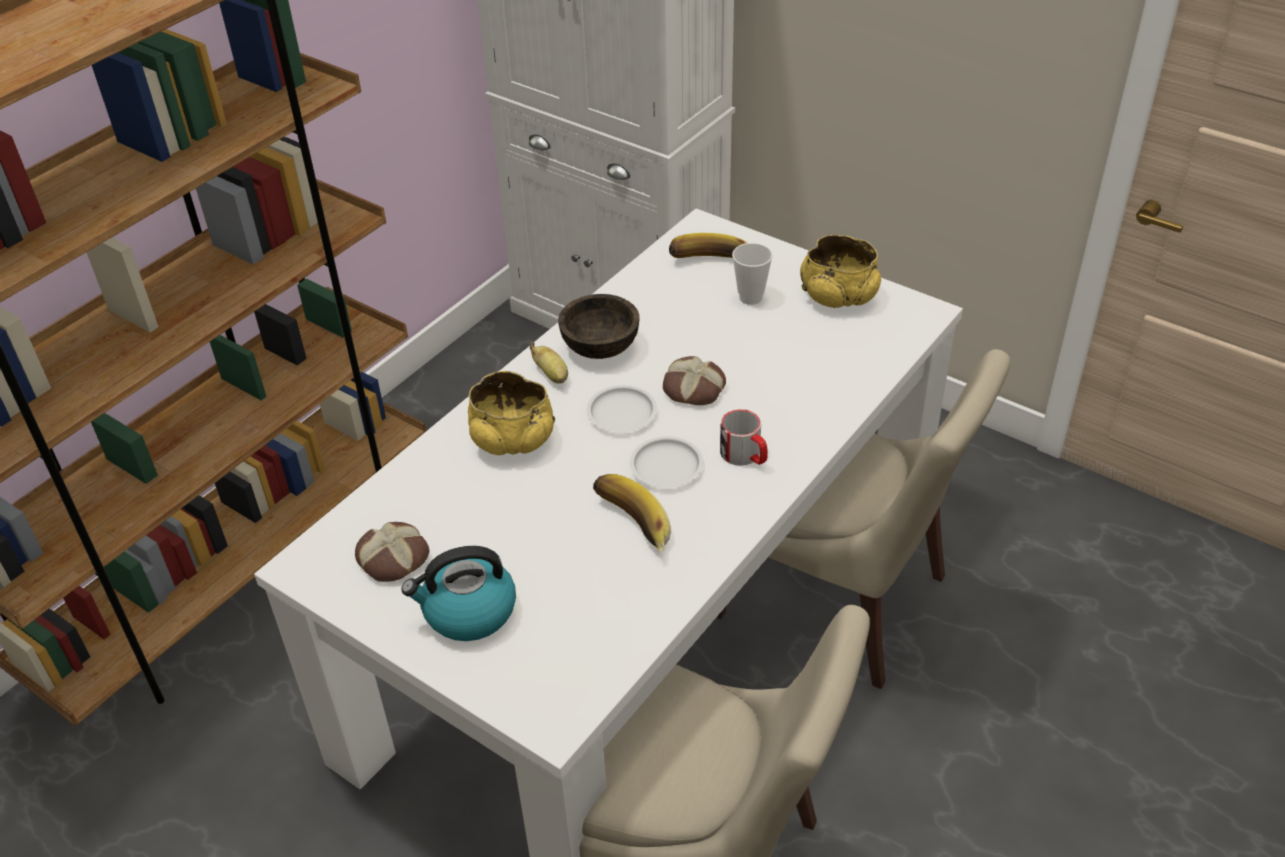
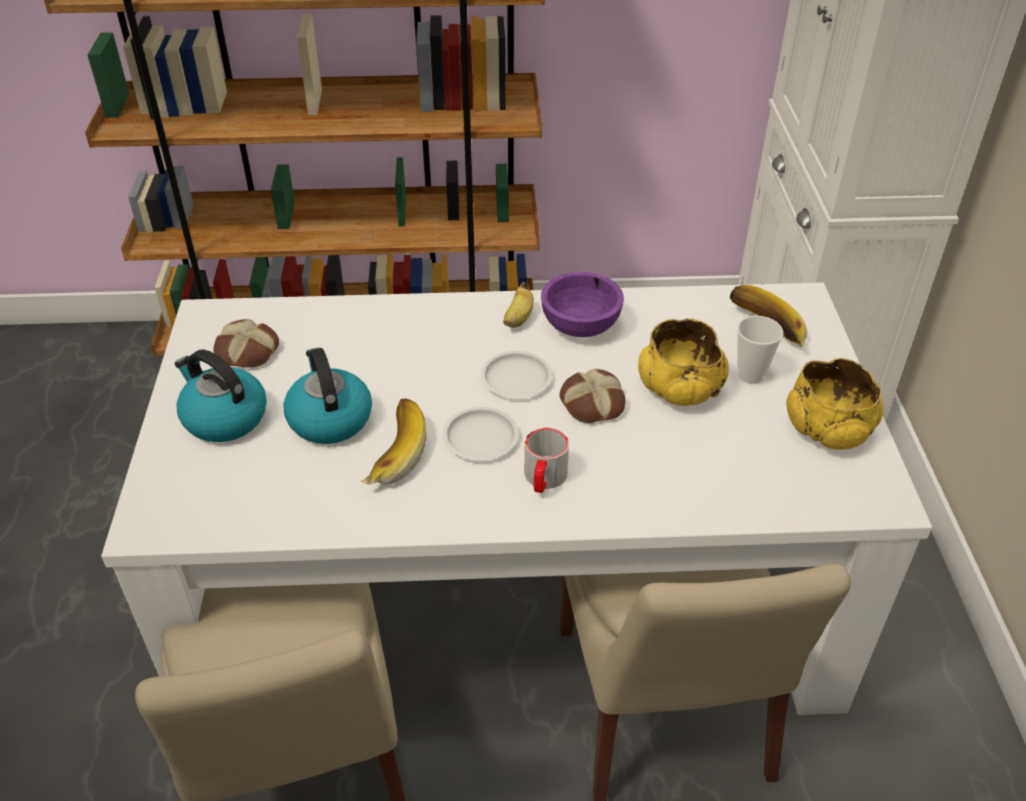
camera: 50 degrees right, 0 degrees up
(512, 438) = (426, 338): yellow bowl -> yellow bowl (679, 387)
(546, 544) = (329, 418): none -> kettle
(601, 347) = (581, 326): brown bowl -> purple bowl

